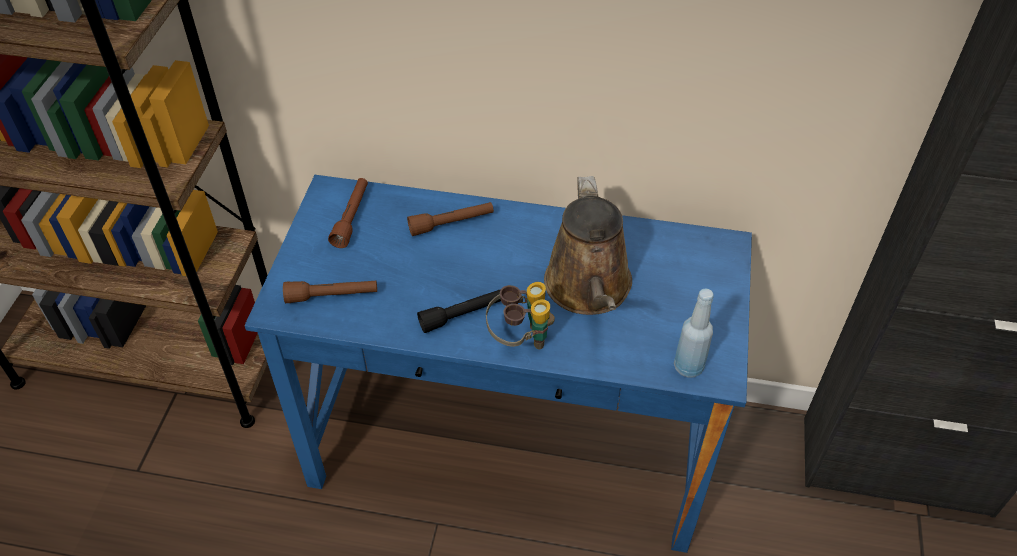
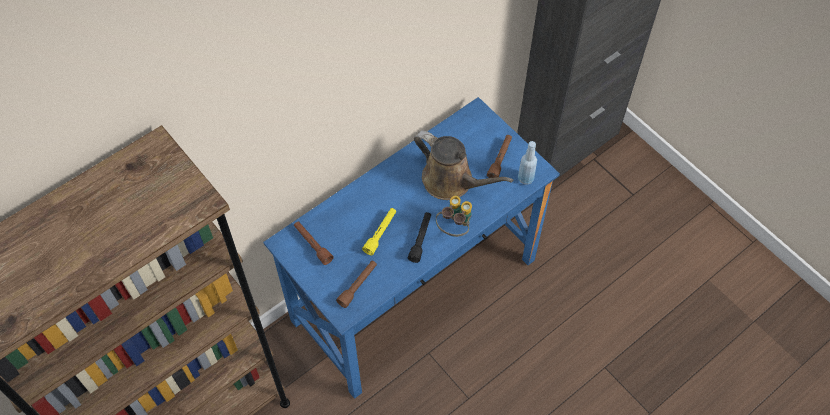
camera: 50 degrees left, 10 degrees up
(432, 269) = (380, 233): none -> yellow flashlight
(451, 223) = (359, 206): brown flashlight -> brown flashlight (500, 159)

